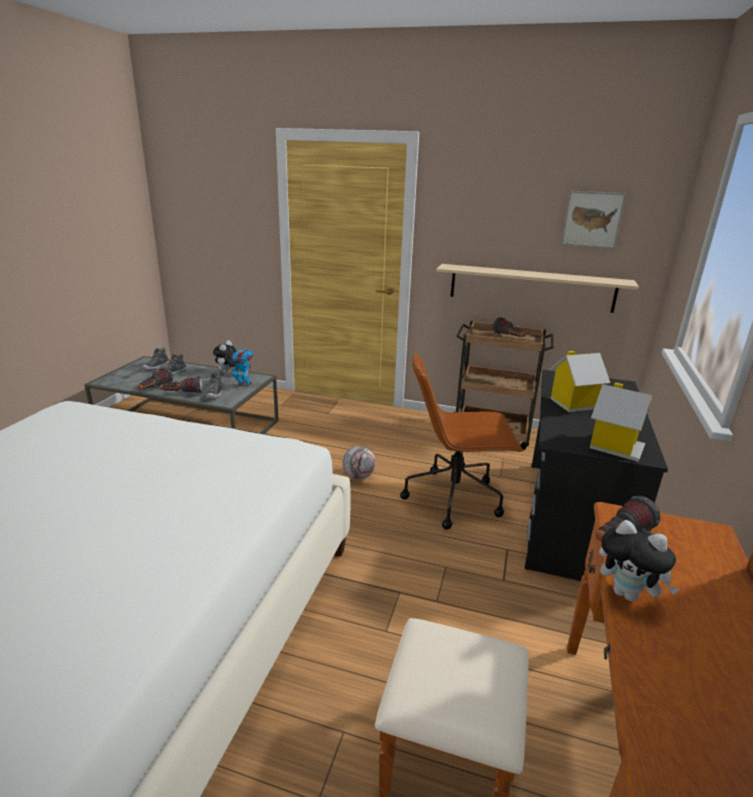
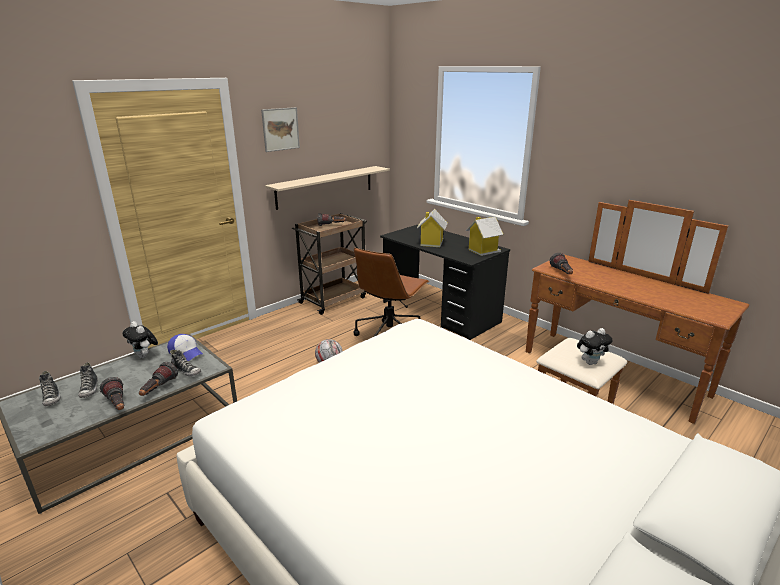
camera: 60 degrees left, 0 degrees up
(244, 384) = (186, 352): toy robot -> cap
(592, 219) = (349, 131): picture -> picture (280, 129)
(628, 594) = (597, 284): plush toy -> plush toy (590, 362)

